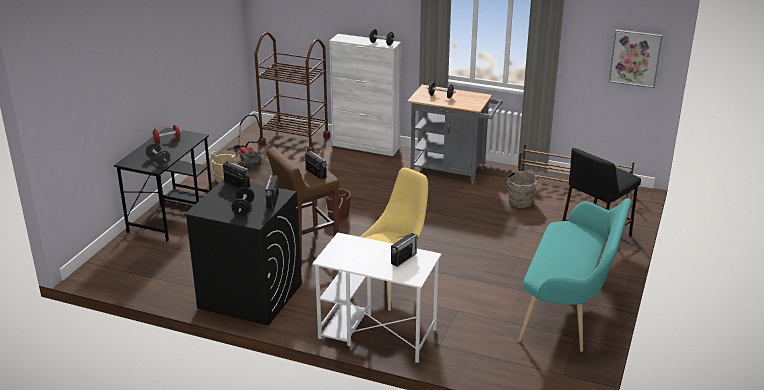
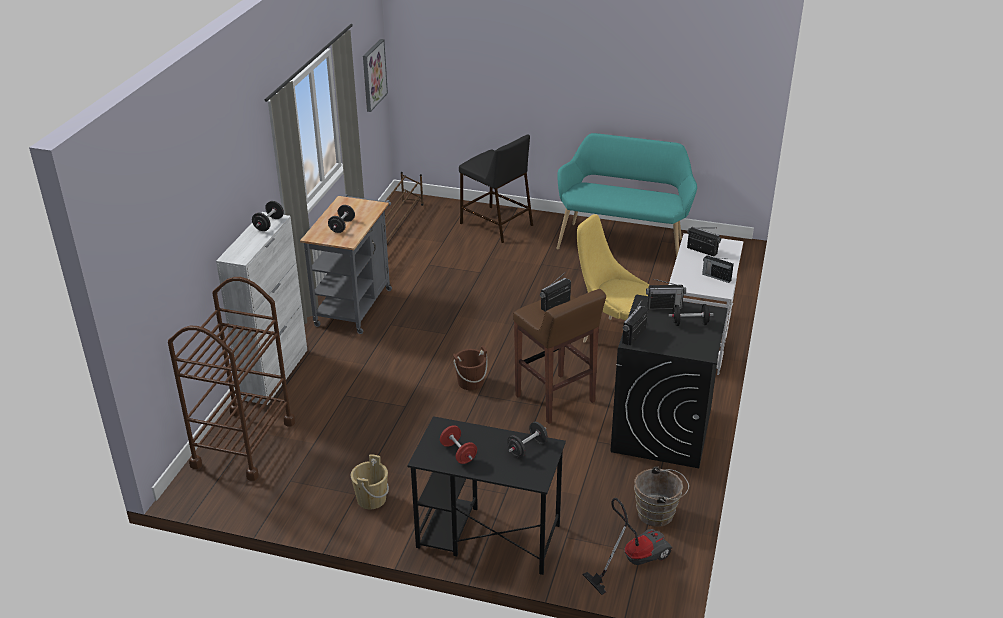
camera: 95 degrees left, 5 degrees up
(248, 159) = (304, 484): vacuum cleaner -> vacuum cleaner (632, 559)
(352, 260) = (716, 277): none -> radio
(520, 203) = (431, 261): brown bucket -> brown bucket (658, 514)

